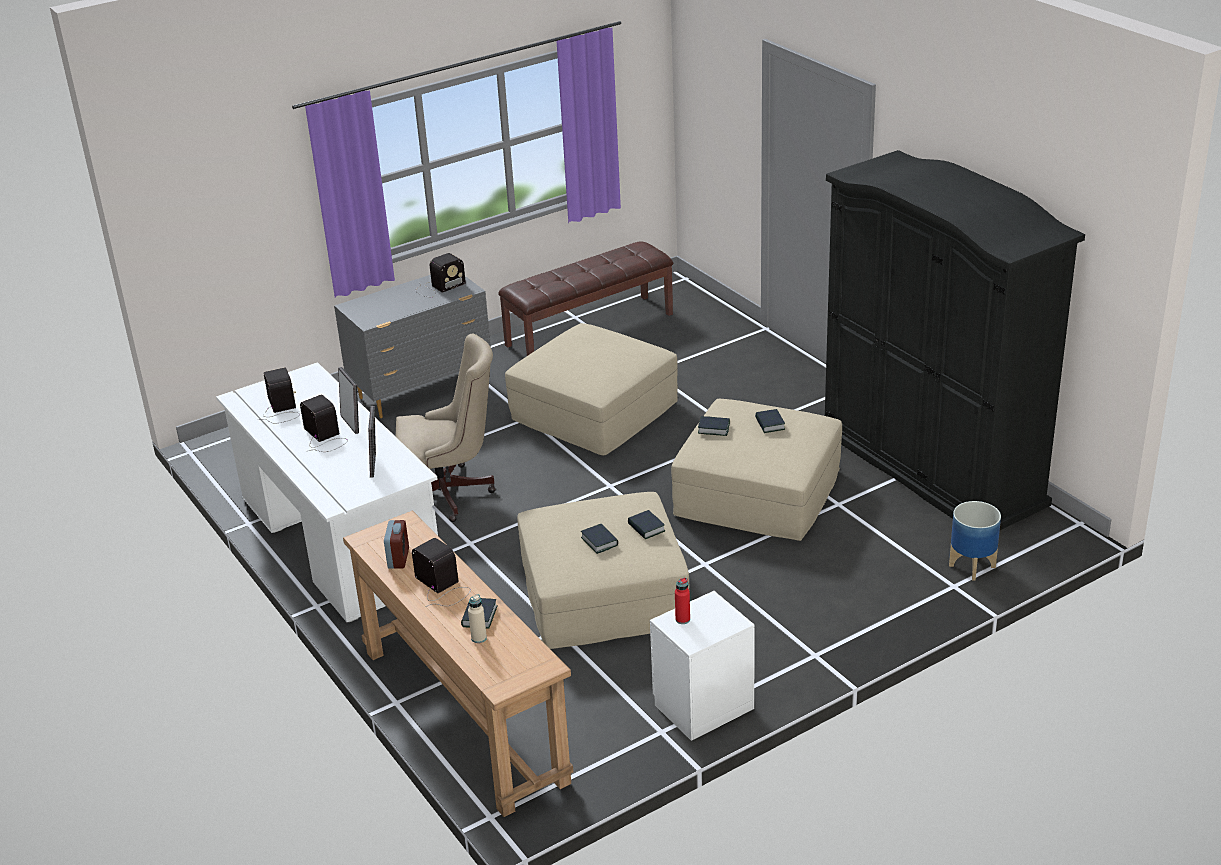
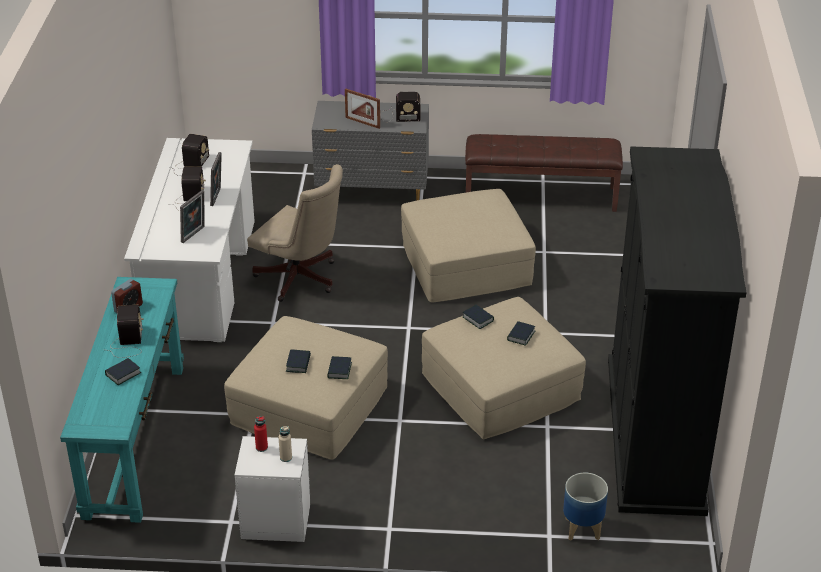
camera: 35 degrees right, 5 degrees up
(409, 306) = (362, 122): none -> picture frame
(464, 714) = (135, 439): brown console table -> turquoise console table
(479, 638) = (105, 388): beige bottle -> beige bottle (286, 458)

